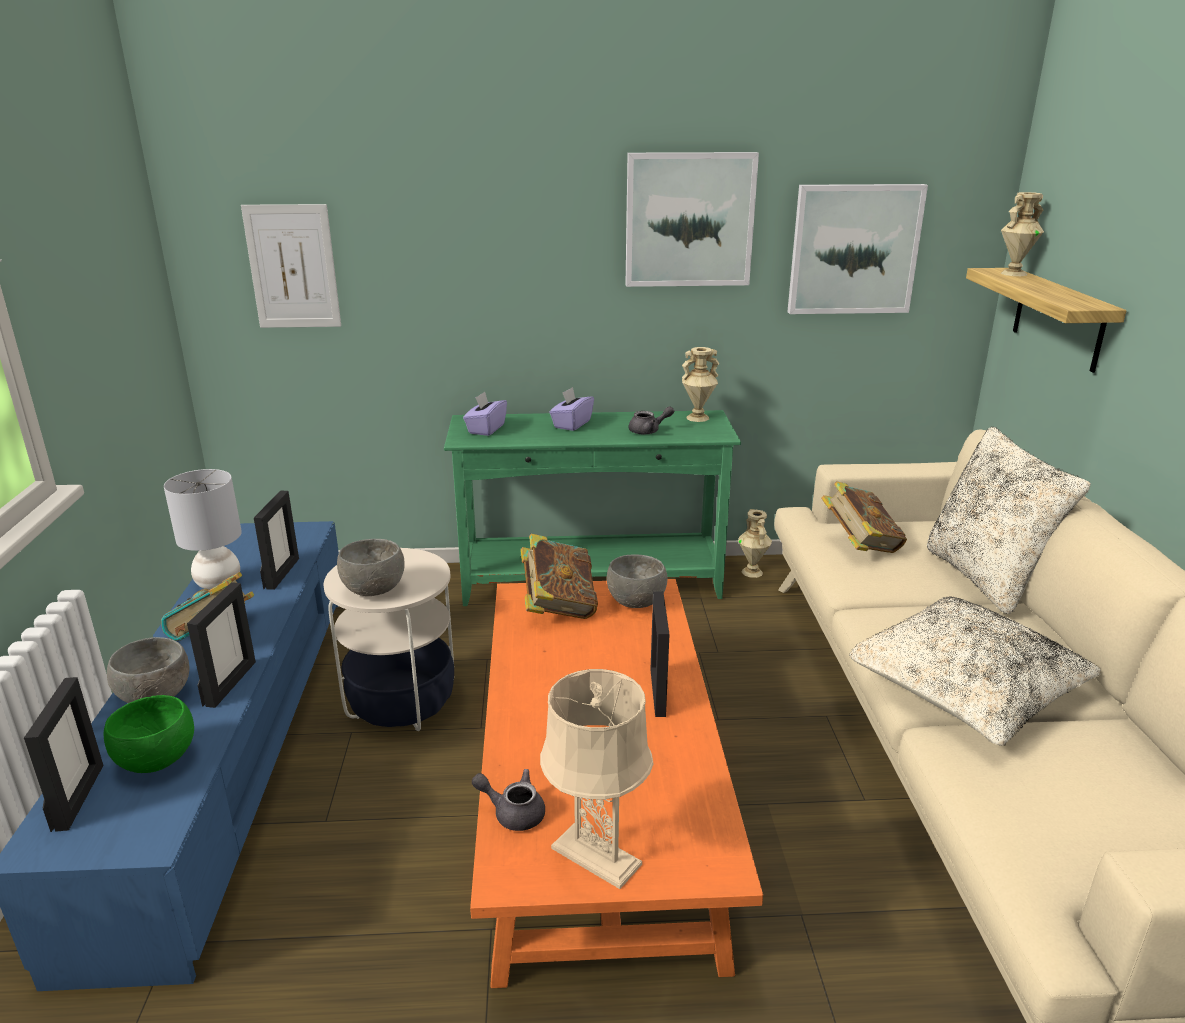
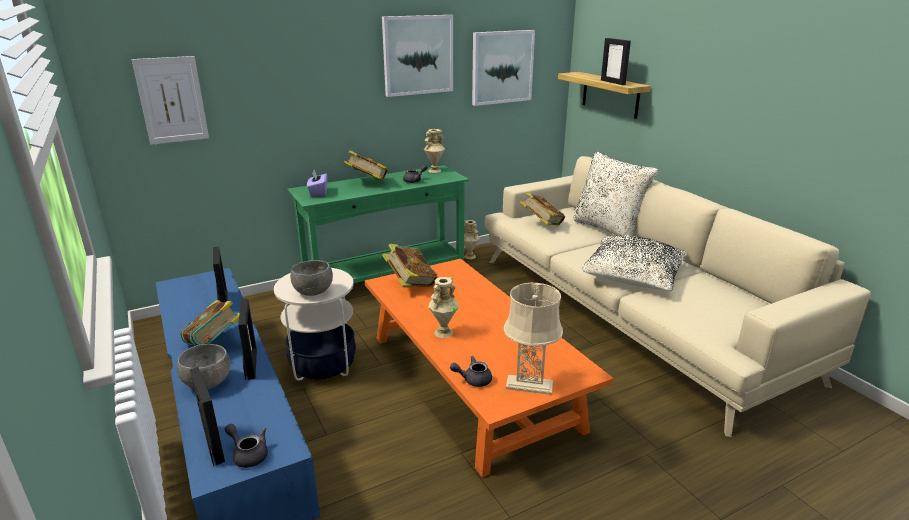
camera: 25 degrees left, 0 degrees up
(103, 829) = (248, 454): none -> grey teapot
(158, 760) = (246, 412): green bowl -> none
(218, 583) = (184, 316): grey table lamp -> none
(571, 424) = (367, 183): purple tissue box -> book
(637, 602) = (451, 273): grey bowl -> none
(659, 692) = (498, 310): picture frame -> picture frame (613, 82)
(1013, 273) = (582, 74): beige vase -> beige vase (443, 332)

